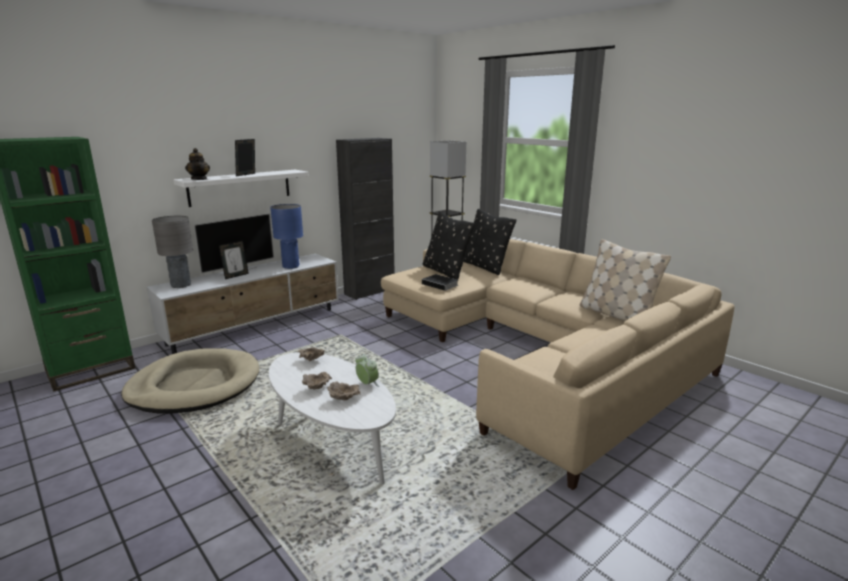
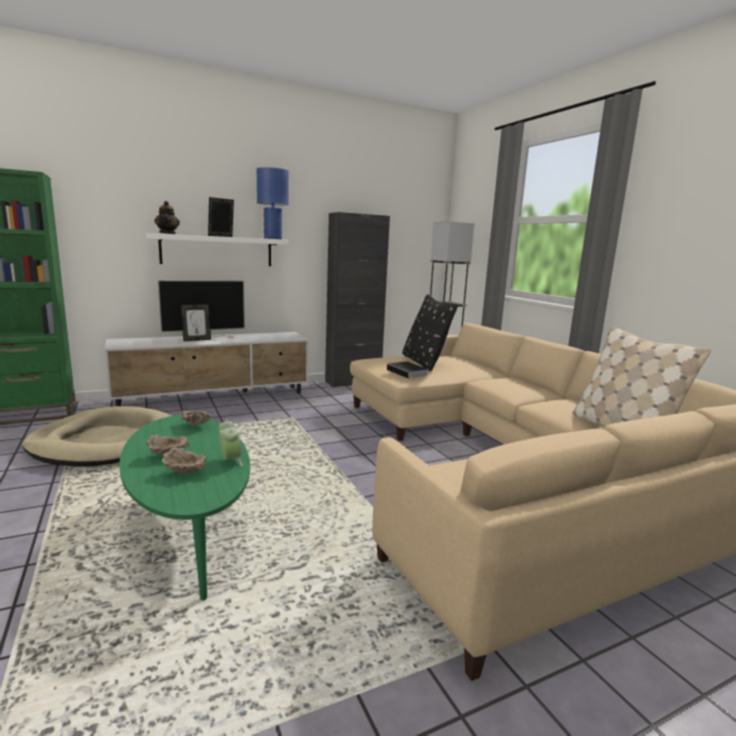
camera: 15 degrees right, 5 degrees down
(180, 285) = (136, 341): grey table lamp -> none
(290, 266) = (258, 338): blue table lamp -> blue table lamp (272, 238)
(332, 441) = (189, 529): white coffee table -> green coffee table
(485, 267) = (475, 363): black pillow -> none

